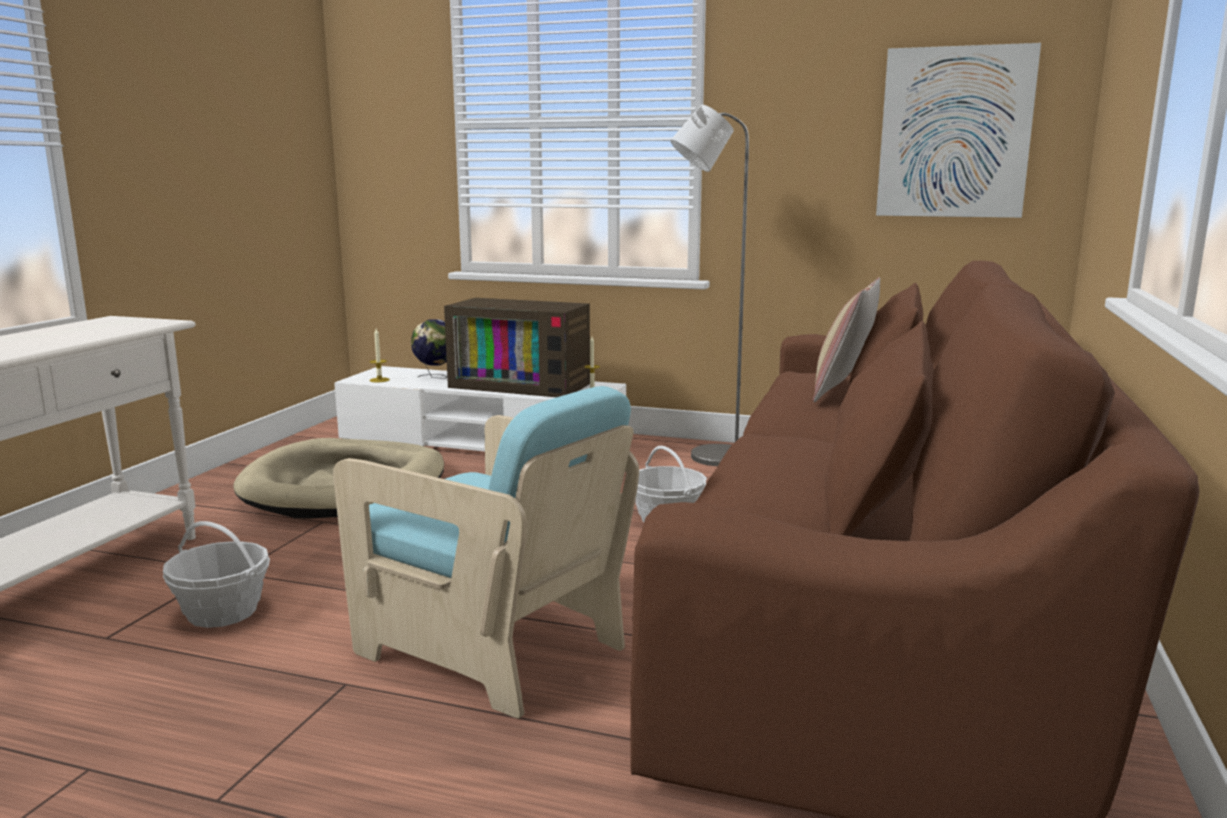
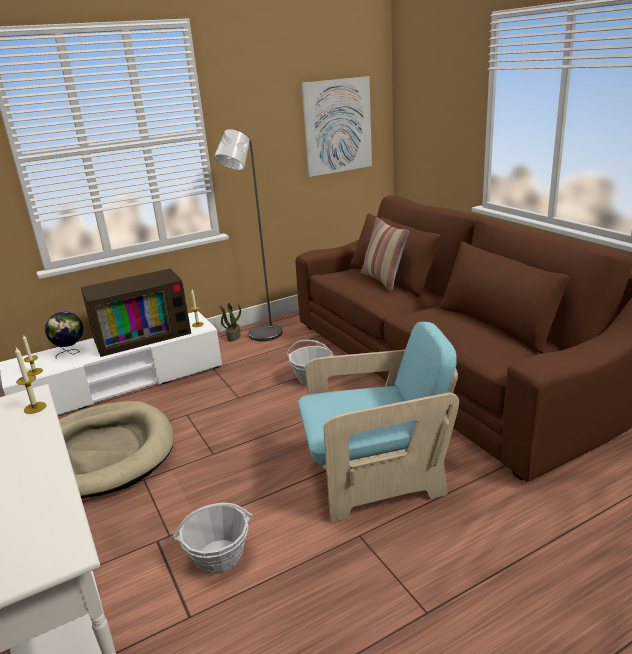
camera: 45 degrees left, 10 degrees up
(136, 327) = (35, 407): none -> candle
(677, 446) = (233, 337): none -> potted plant

